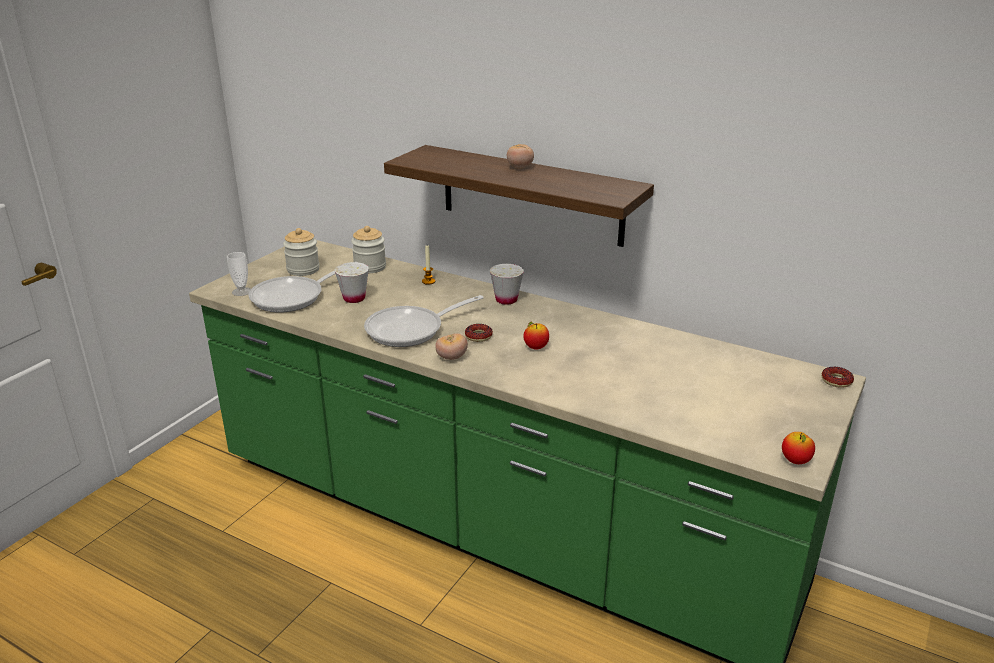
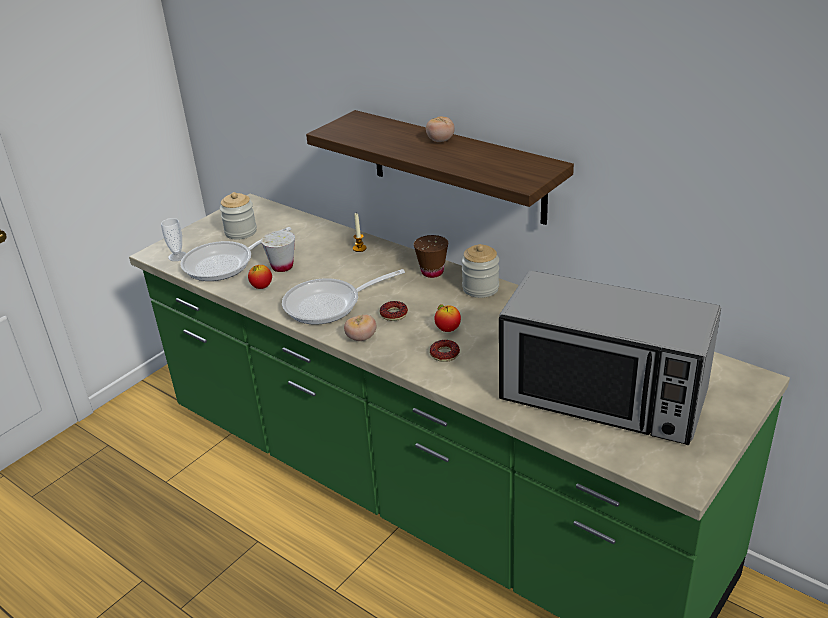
camera: 10 degrees right, 5 degrees up
(370, 267) = (306, 230): jar -> jar (480, 288)
(506, 300) = (432, 272): white cup -> brown cup
(701, 399) = (602, 396): none -> microwave
(795, 461) = (681, 474): apple -> apple (261, 287)
(836, 381) = (755, 381): donut -> donut (444, 354)

